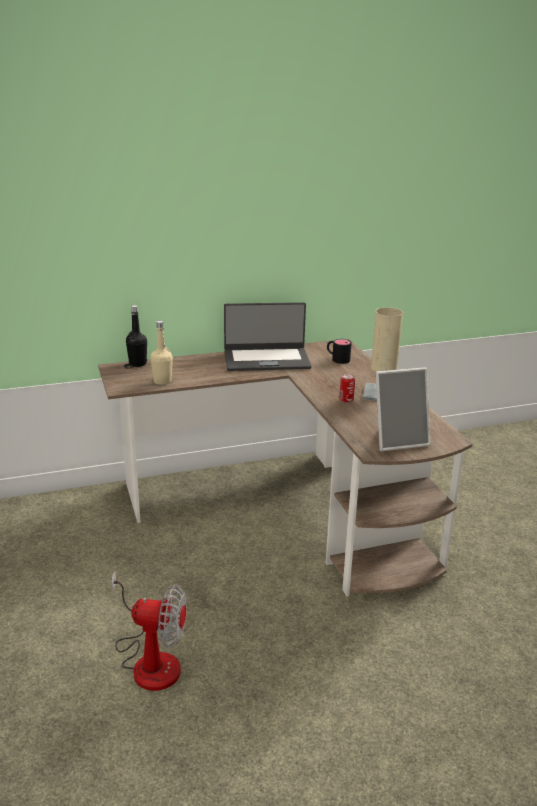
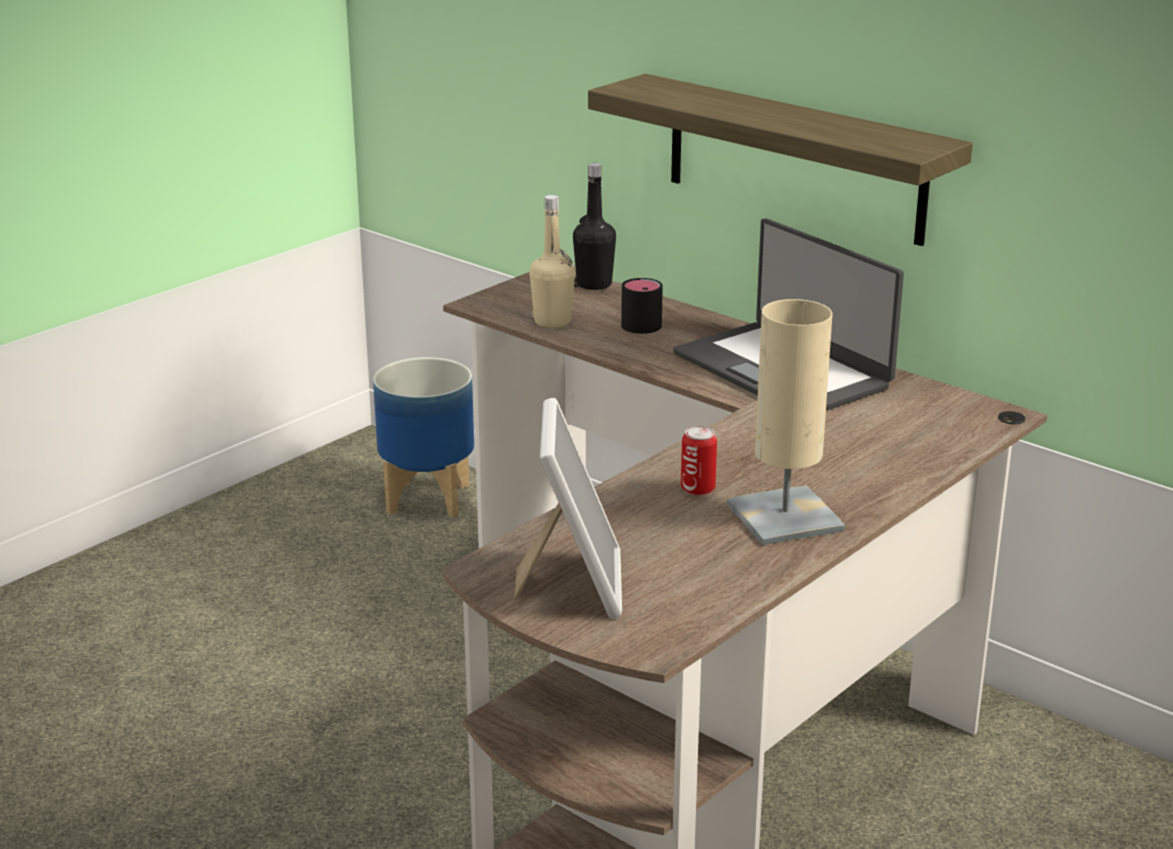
camera: 60 degrees right, 0 degrees up
(52, 513) = (430, 498): none -> planter
(150, 660) = (149, 727): fan -> none
(229, 275) = (794, 159): none -> shelf
(337, 359) = (904, 431): black mug -> black mug (642, 322)
(398, 440) = (572, 584): picture frame -> picture frame turned 135 degrees counterclockwise

